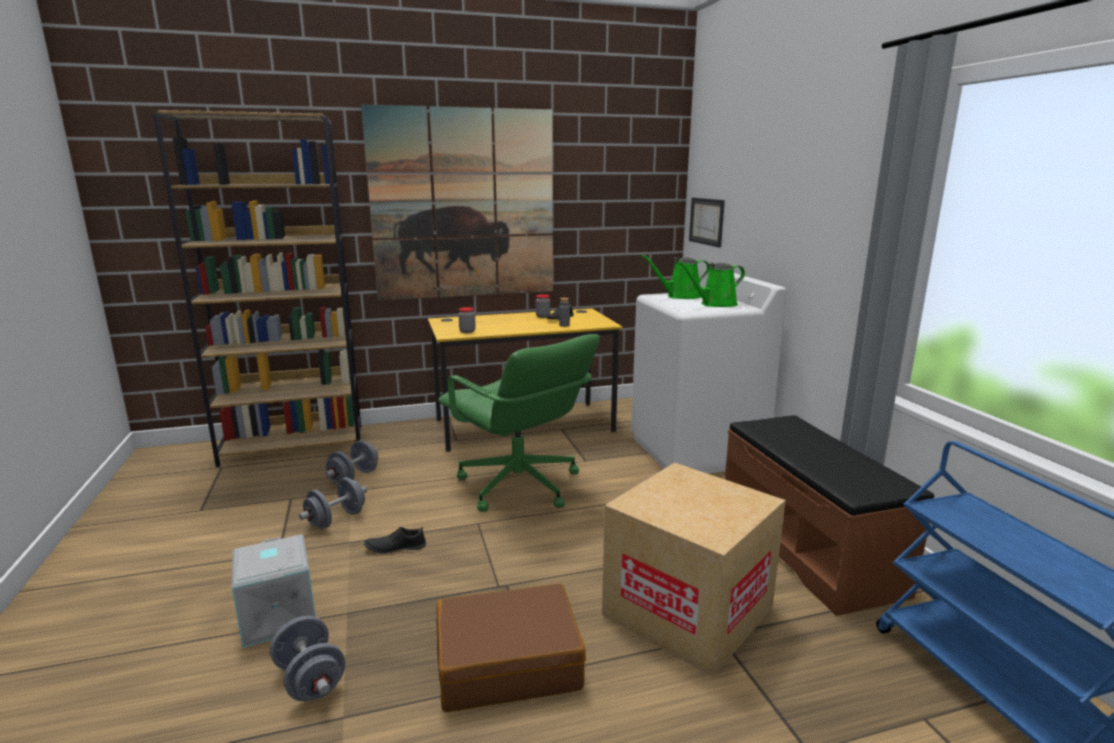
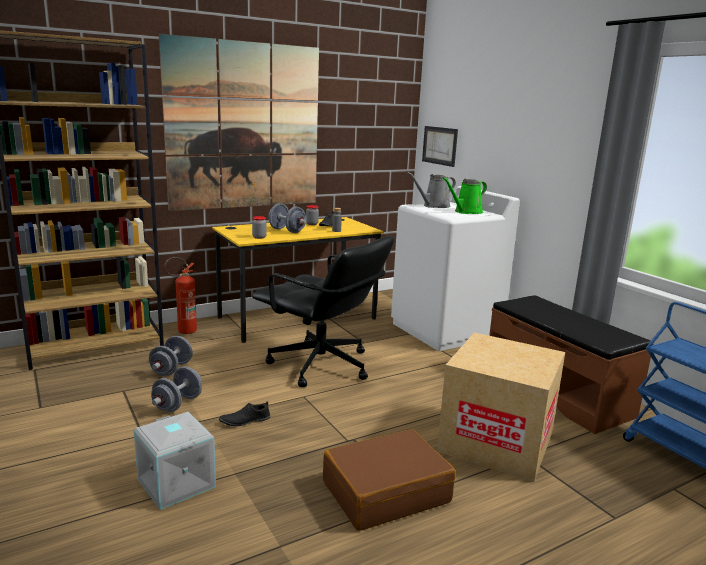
camera: 15 degrees left, 0 degrees up
(310, 680) = (236, 524): grey dumbbell -> grey dumbbell (287, 230)
(391, 434) = (183, 332): none -> fire extinguisher
(519, 486) = (321, 366): green office chair -> black office chair
(680, 296) = (434, 206): green watering can -> grey watering can

